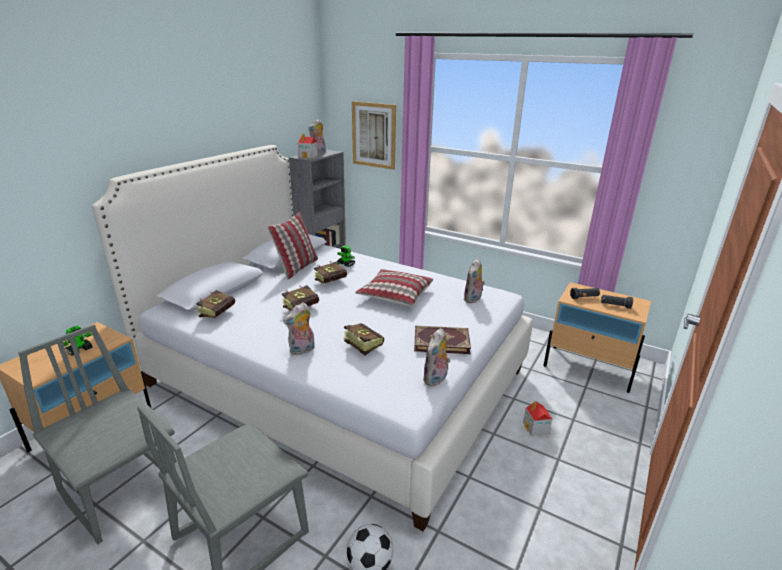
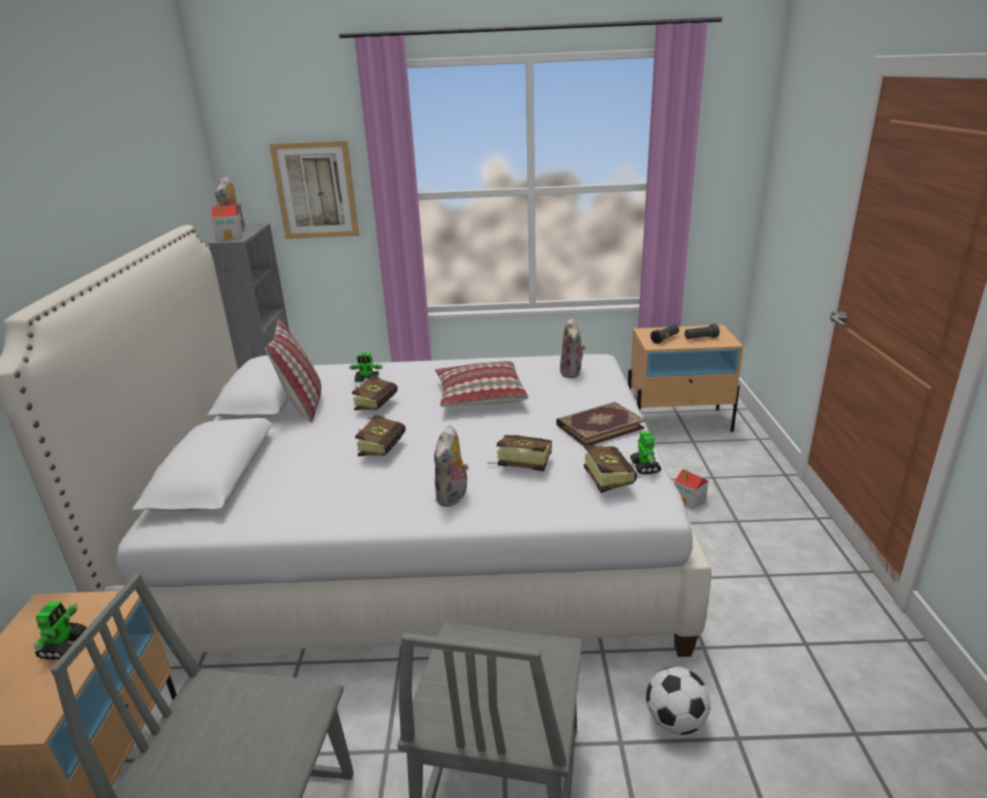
camera: 30 degrees left, 0 degrees up
(220, 312) = (266, 497): book -> book (605, 477)
(436, 379) = (645, 467): plush toy -> toy robot

